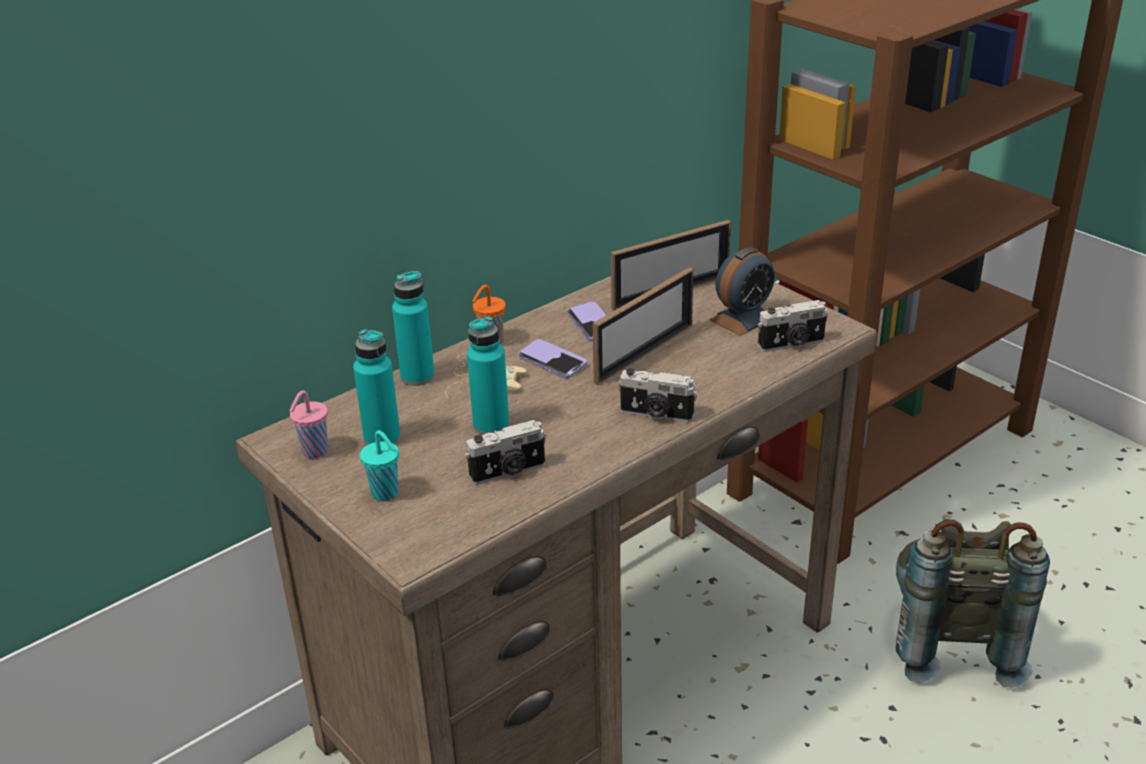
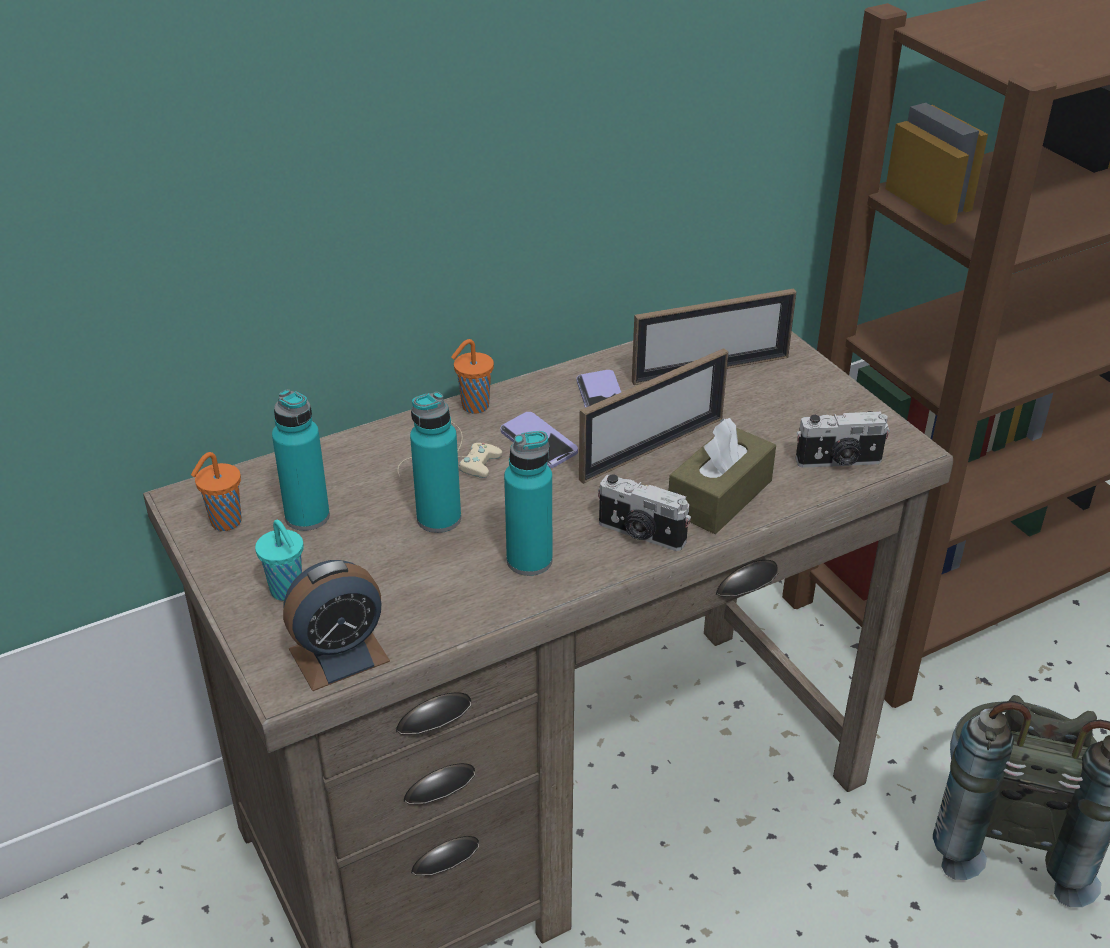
camera: 10 degrees right, 5 degrees up
(314, 452) = (224, 523): pink cup -> orange cup
(417, 376) = (374, 440): turquoise bottle -> turquoise bottle (529, 560)
(508, 472) = (439, 585): camera -> none
(708, 380) = (720, 496): none -> brown tissue box
(743, 318) = (788, 417): alarm clock -> alarm clock (339, 655)

